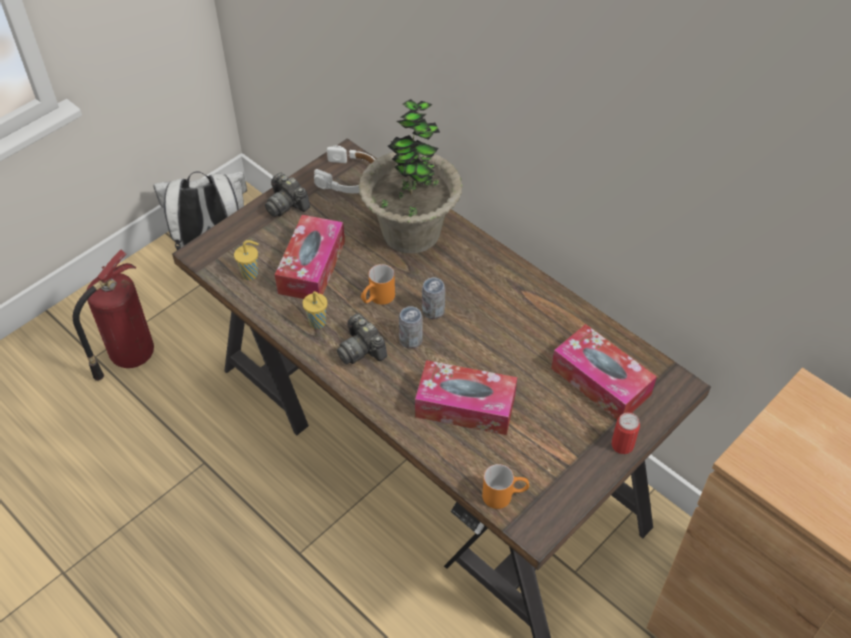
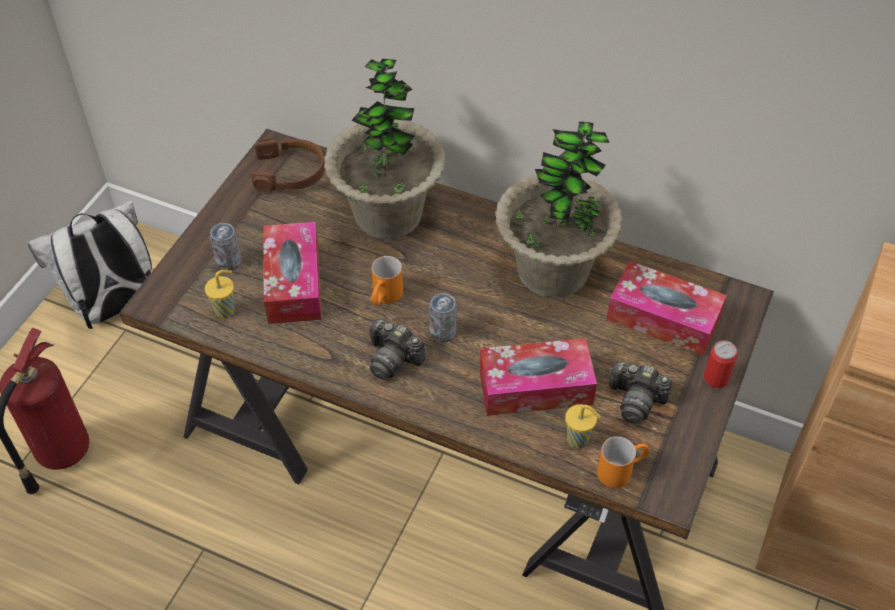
camera: 20 degrees left, 0 degrees up
(286, 204) = (231, 220): camera -> camera (636, 400)
(318, 323) = (330, 344): yellow cup -> yellow cup (579, 440)
(349, 178) = (290, 172): white headphones -> brown headphones
(433, 311) = (452, 294): can -> can (229, 262)
(525, 315) = (553, 271): none -> potted plant

